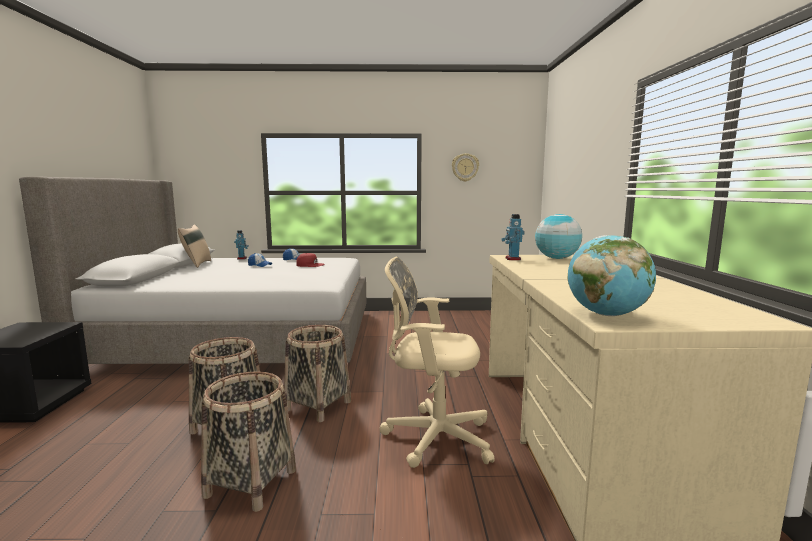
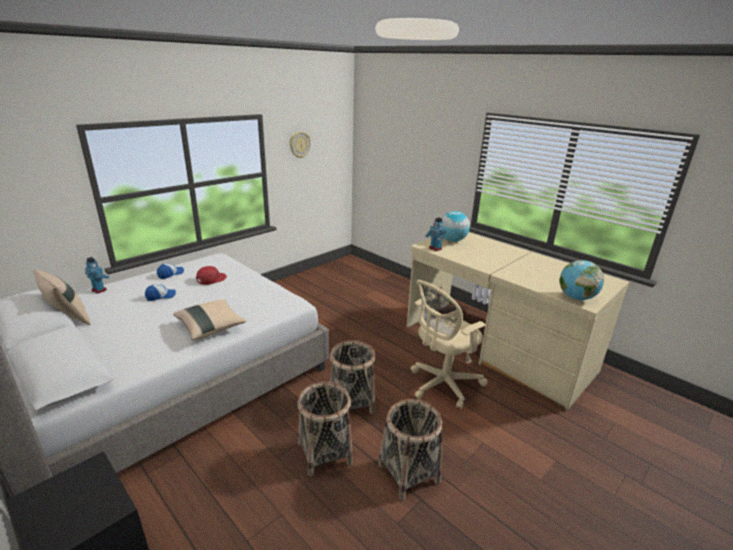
camera: 45 degrees left, 15 degrees up
(241, 281) = (211, 327): none -> beige pillow

